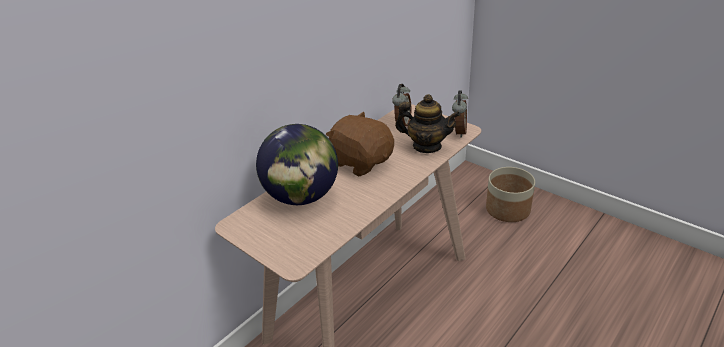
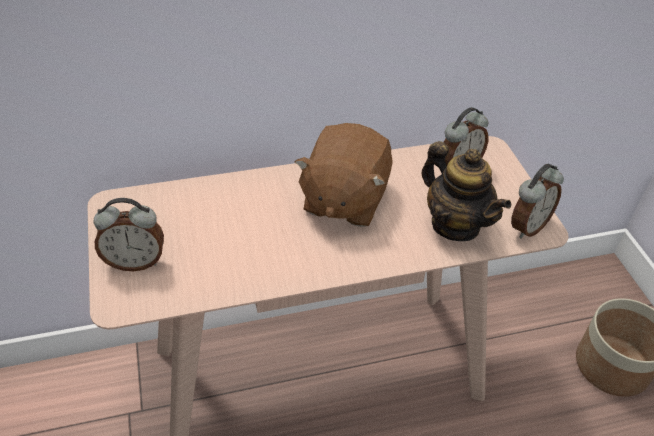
camera: 30 degrees right, 10 degrees up
(281, 242) = (135, 261): none -> alarm clock
(302, 197) = (221, 211): globe -> none
(361, 161) = (343, 199): brown plush toy -> brown plush toy turned 150 degrees counterclockwise

